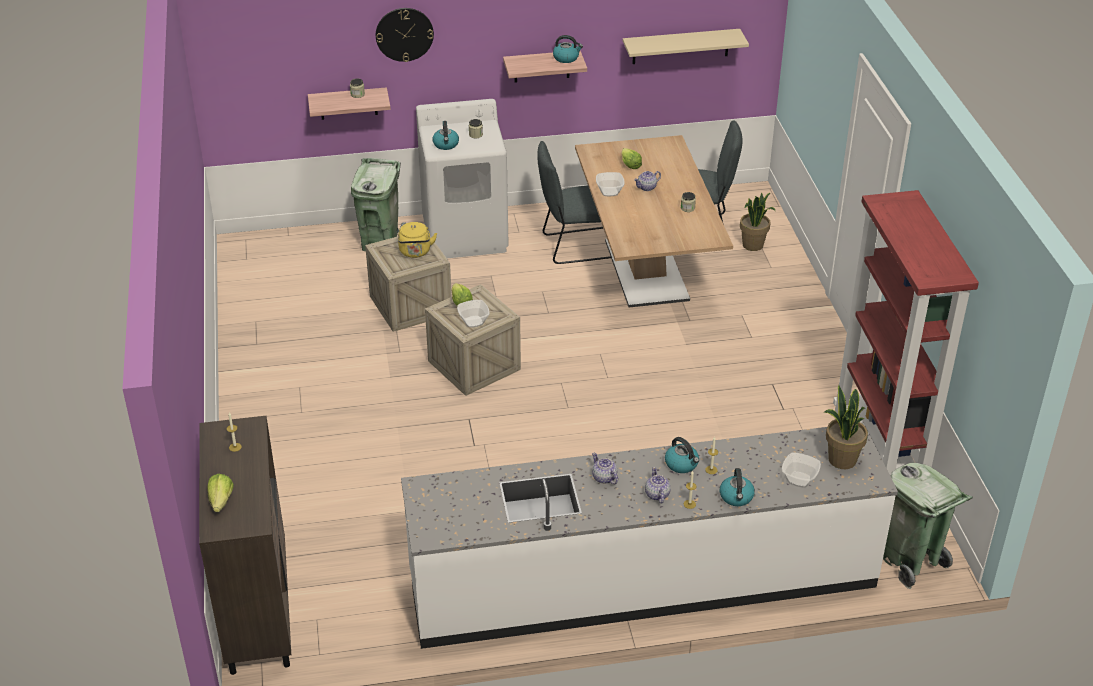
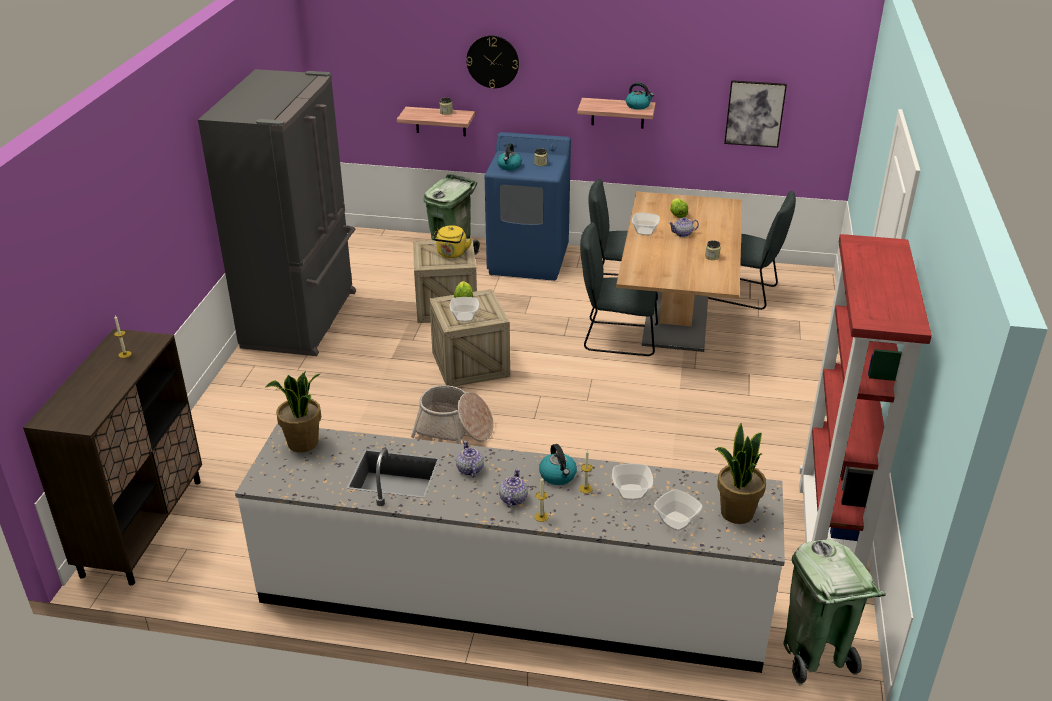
camera: 20 degrees right, 5 degrees down
(221, 501) = (73, 396): lettuce -> none
(268, 354) = (303, 319): none -> grey fridge
(465, 234) = (528, 260): white washing machine -> blue washing machine
(498, 437) = (454, 429): none -> basket
(600, 304) = (616, 338): none -> grey chair
(680, 46) = (754, 113): beige shelf -> picture
(736, 497) = (596, 522): kettle -> none
(750, 463) = (631, 492): none -> bowl
(753, 245) = (791, 317): potted plant -> potted plant (303, 443)

